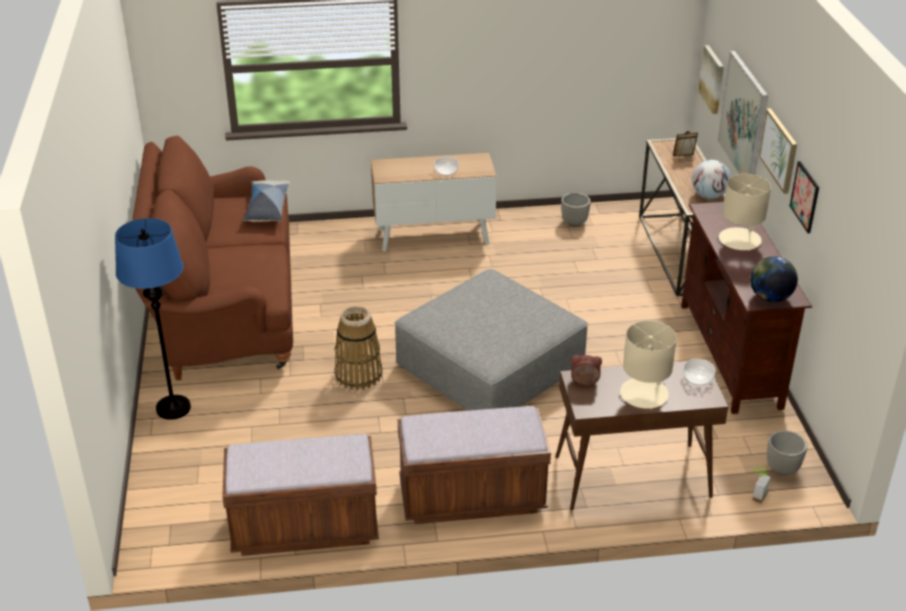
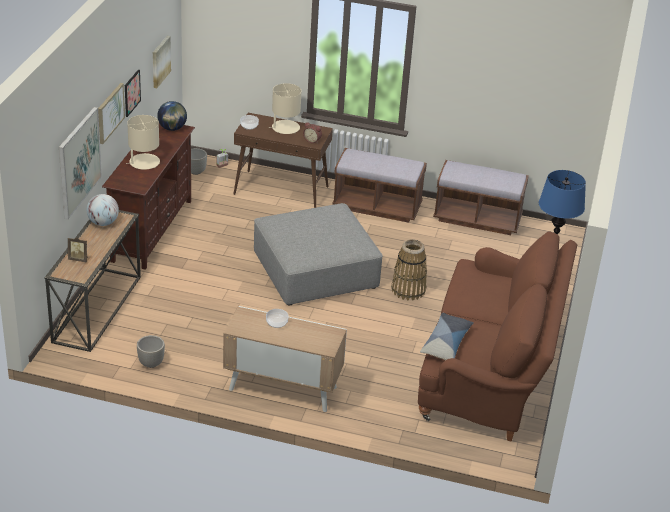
camera: 160 degrees left, 0 degrees up
(713, 79) = (42, 209): picture -> picture (160, 61)

